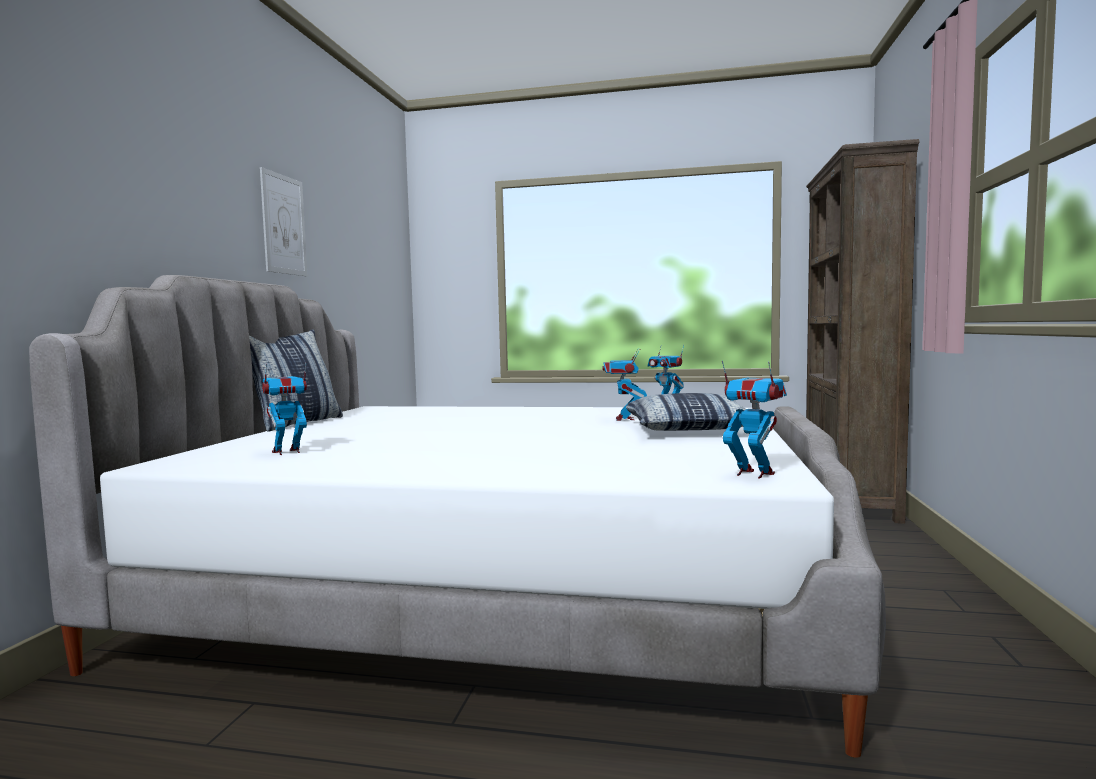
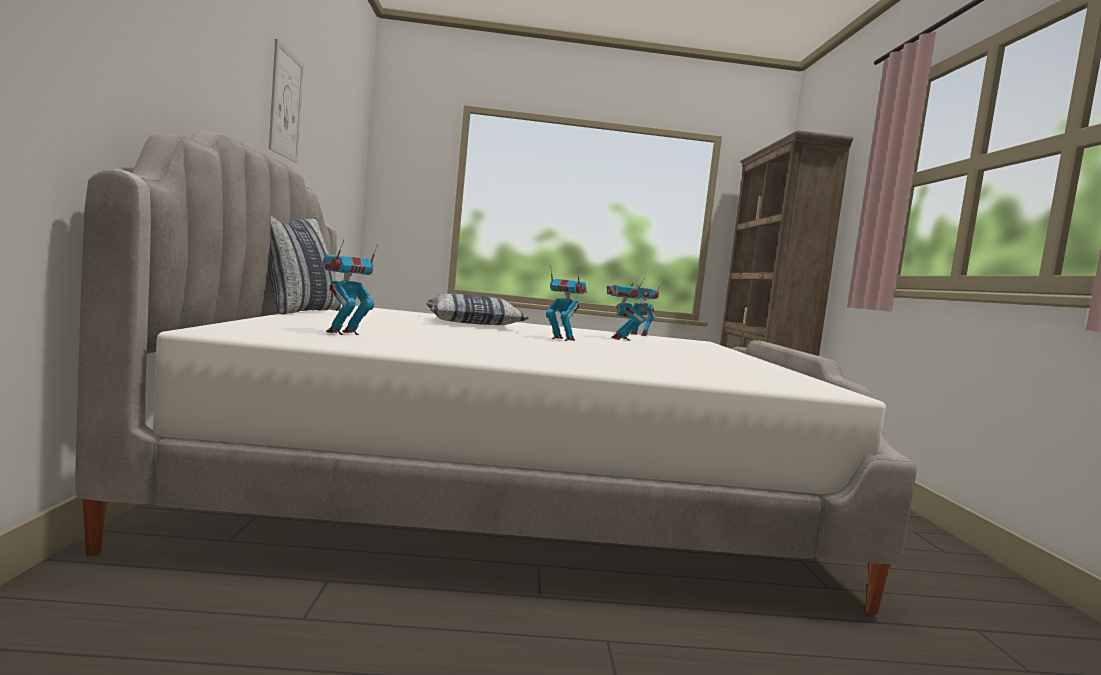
camera: 15 degrees left, 0 degrees up
(689, 430) = (692, 352): pillow -> pillow (473, 324)
(753, 474) = (805, 385): toy robot -> toy robot (562, 339)

